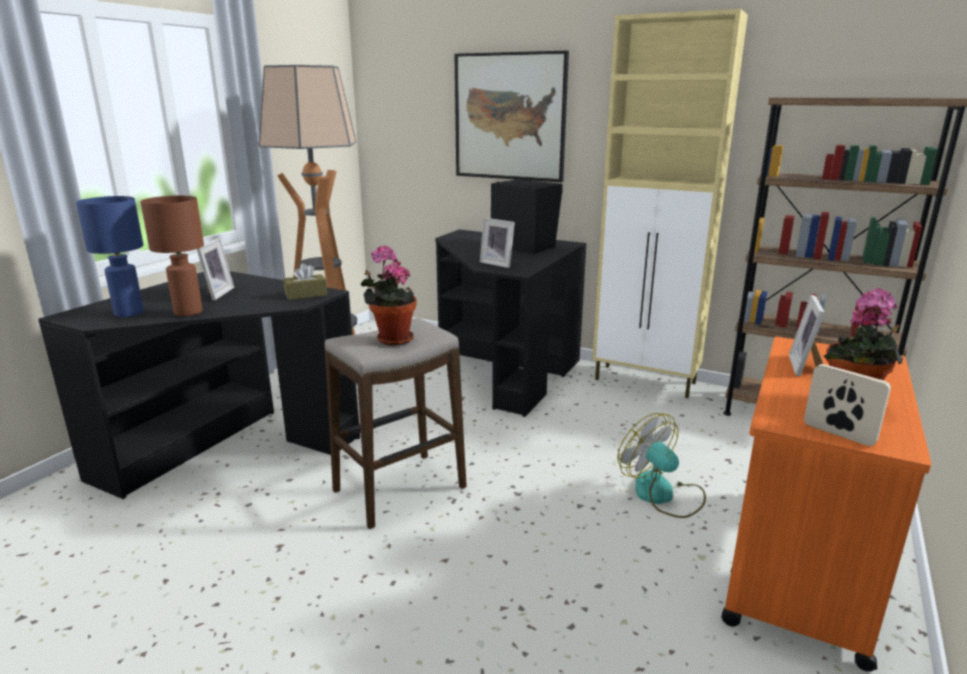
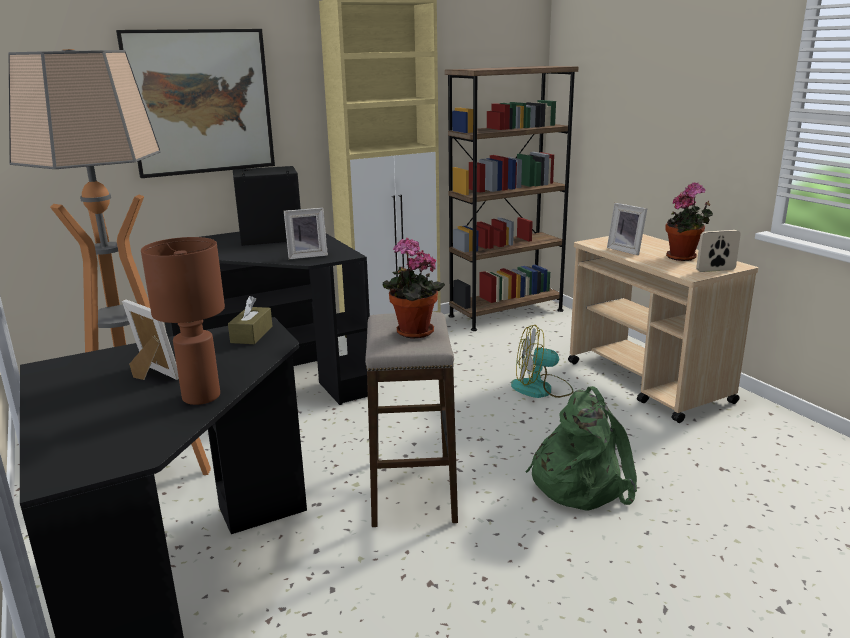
camera: 55 degrees left, 0 degrees up
(129, 313) = (134, 432): blue table lamp -> none
(502, 580) = (579, 482): none -> green backpack
(799, 568) = (648, 382): orange cart -> beige cart

